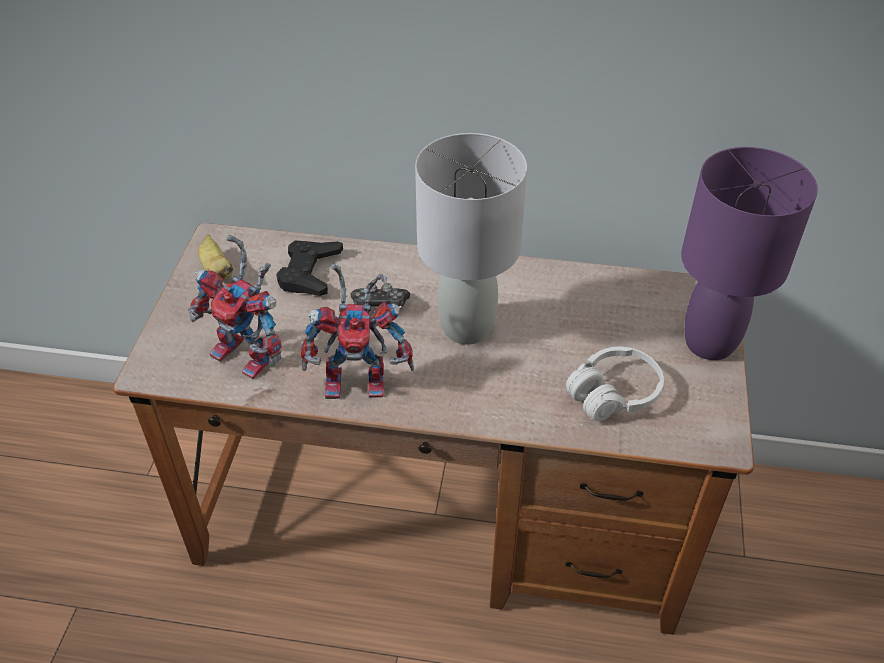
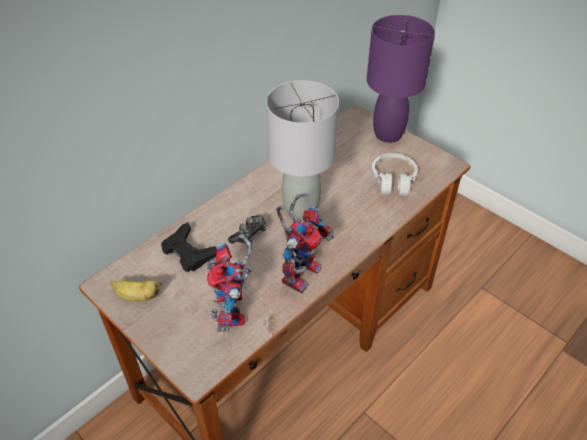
camera: 55 degrees left, 0 degrees up
(251, 356) = (234, 313): toy robot -> toy robot turned 105 degrees clockwise

